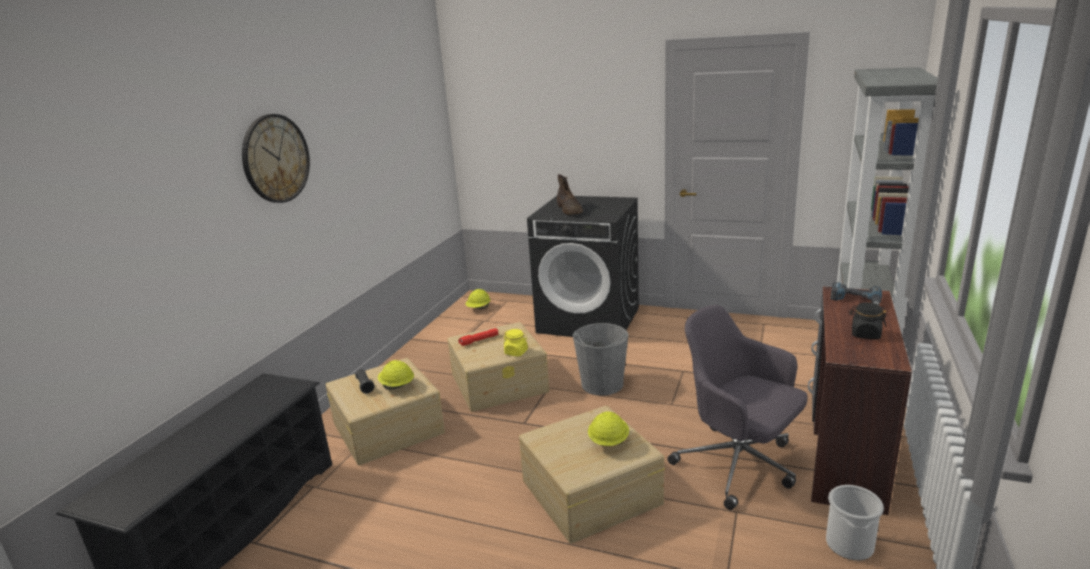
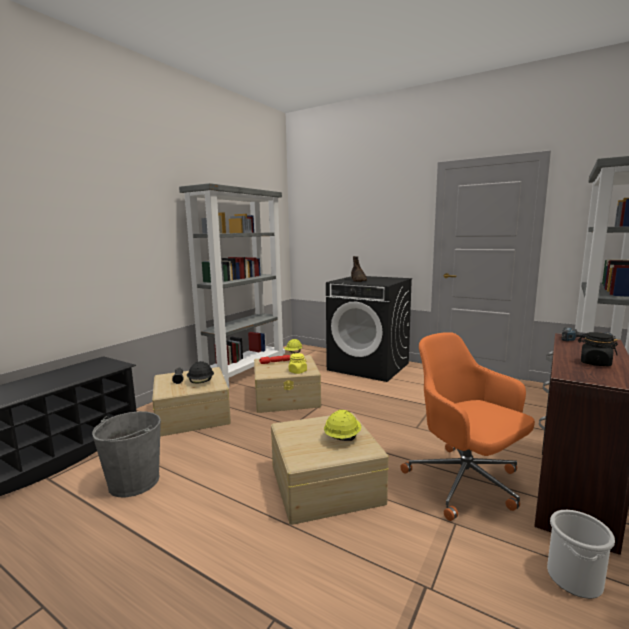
camera: 10 degrees right, 10 degrees down
(275, 158) = (142, 208): wall clock -> none
(397, 386) = (200, 382): yellow hard hat -> black hard hat
(425, 350) = (244, 372): none -> grey bookcase
(602, 384) = (364, 407): grey bucket -> grey bucket (133, 482)
(738, 465) = (465, 483): grey office chair -> orange office chair

